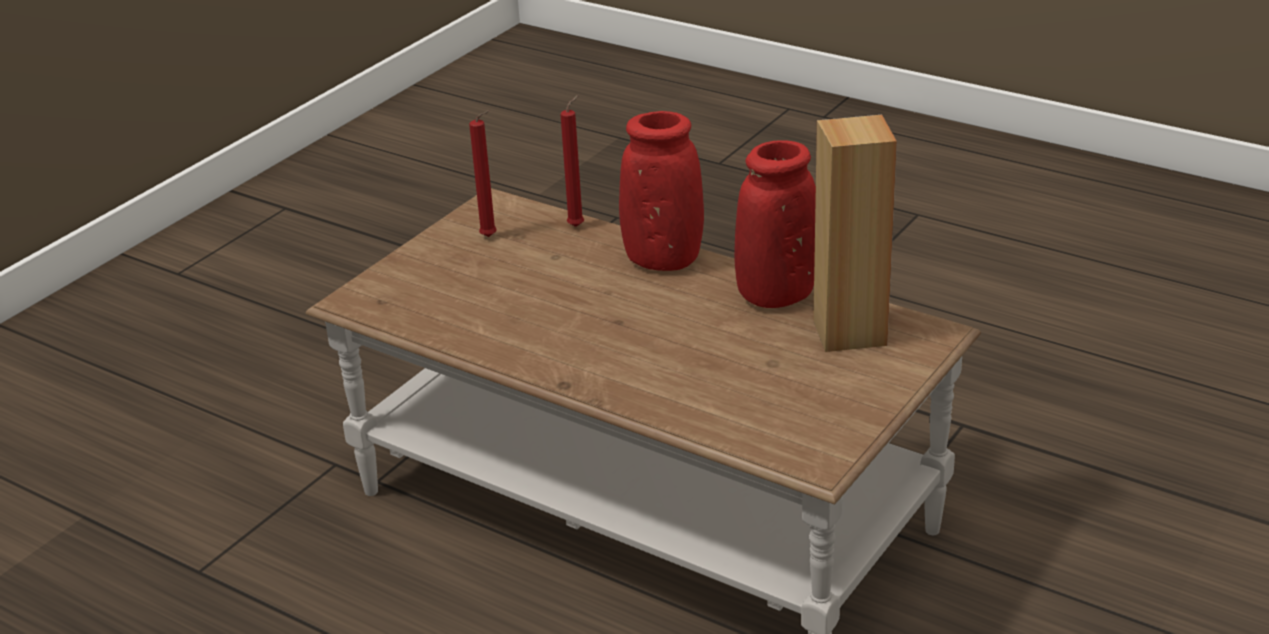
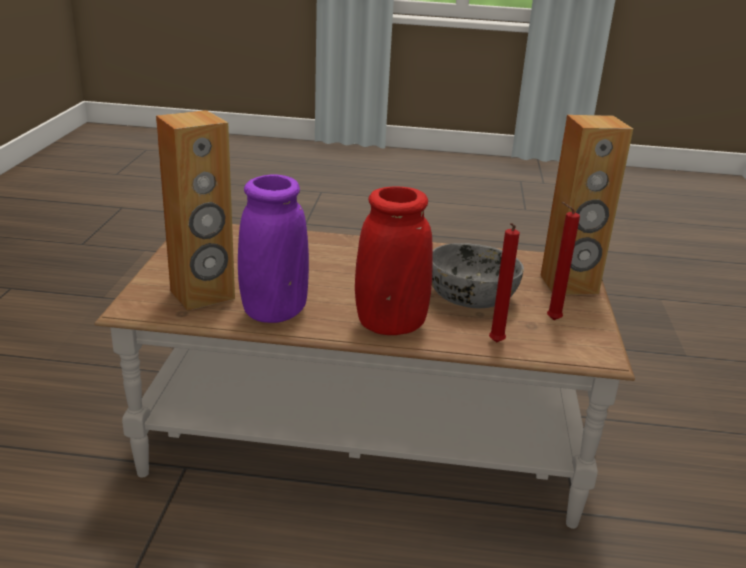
camera: 150 degrees right, 5 degrees down
(409, 271) = (569, 285): none -> brown speaker
(541, 275) = (472, 298): none -> grey bowl
(776, 295) = (275, 313): red vase -> purple vase

